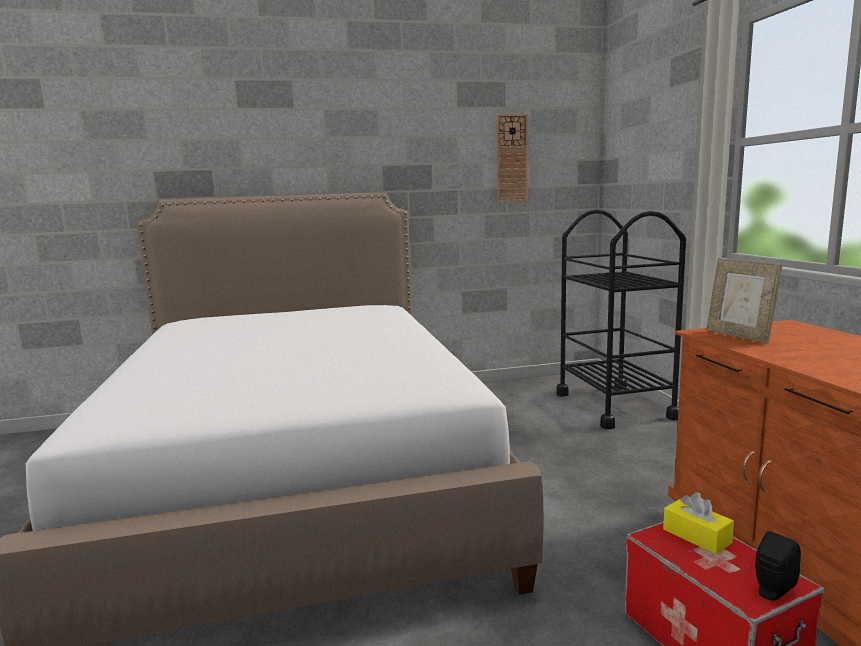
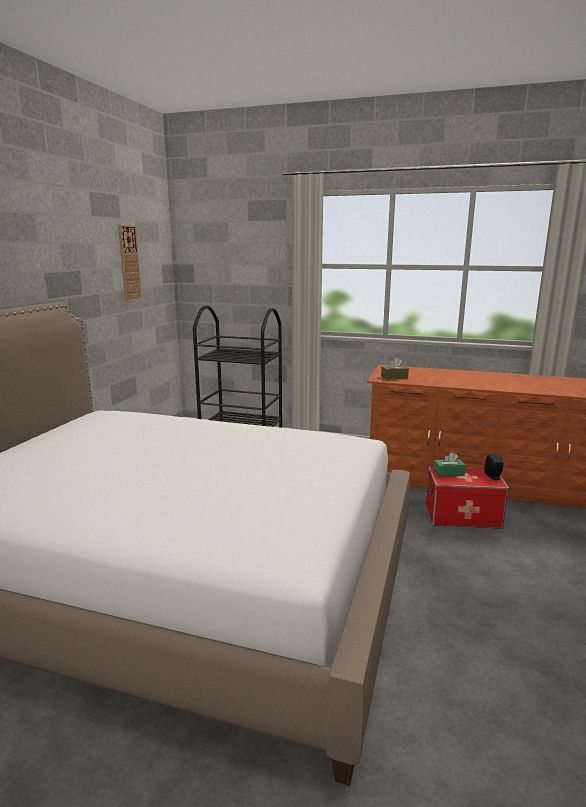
camera: 60 degrees left, 5 degrees up
(696, 536) = (448, 473): yellow tissue box -> green tissue box
(739, 336) = (394, 377): picture frame -> brown tissue box

